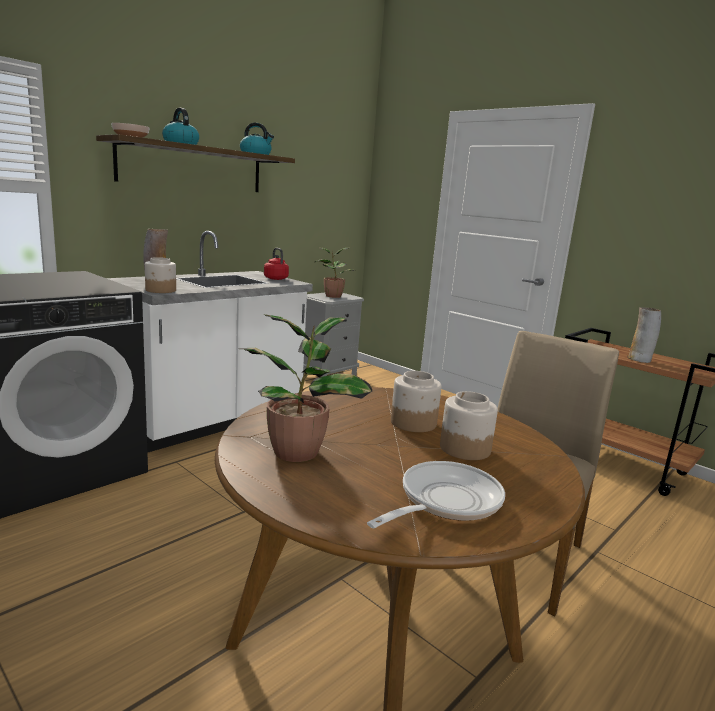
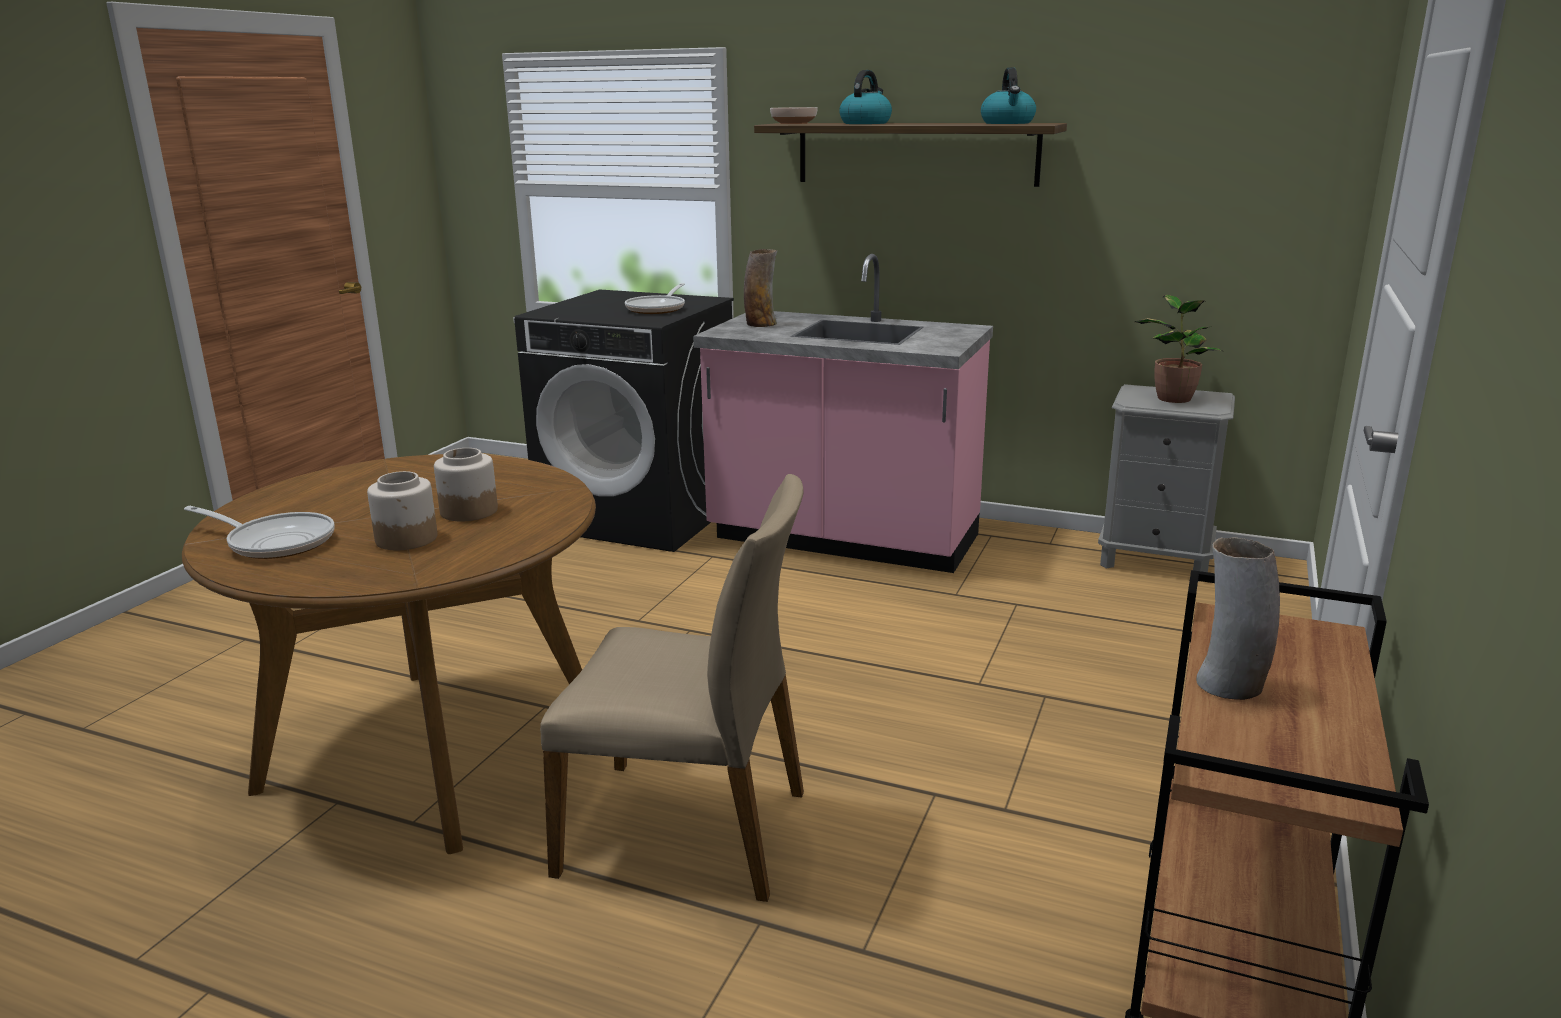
camera: 70 degrees right, 5 degrees up
(73, 282) = (658, 309): none -> frying pan
(161, 290) = (729, 331): jar -> none
(213, 421) = (843, 540): white counter -> pink counter
(275, 278) = (947, 340): red kettle -> none
(298, 451) = (362, 484): potted plant -> none

